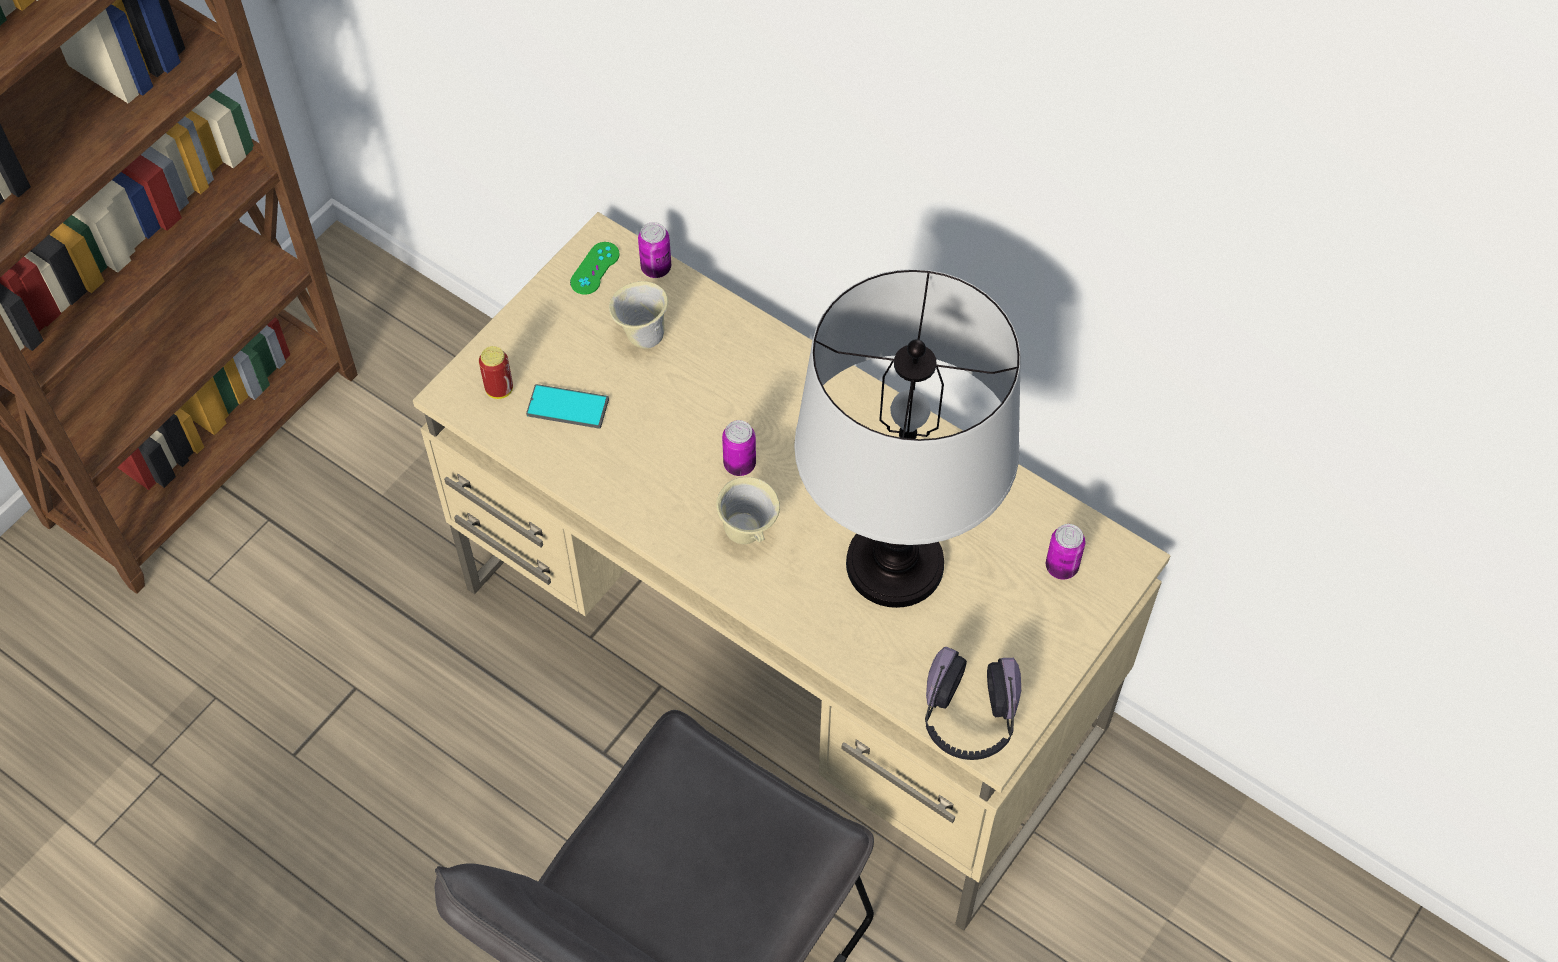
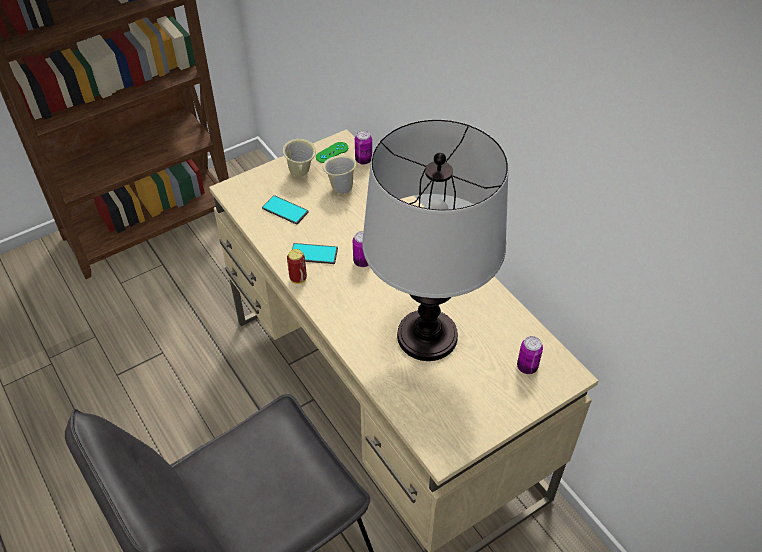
camera: 20 degrees right, 10 degrees down
(499, 389) = (254, 193): can -> can (298, 279)
(654, 475) = (314, 254): none -> phone
(748, 534) = (351, 297): beige mug -> beige mug (301, 174)
(968, 717) = (435, 434): headphones -> none

